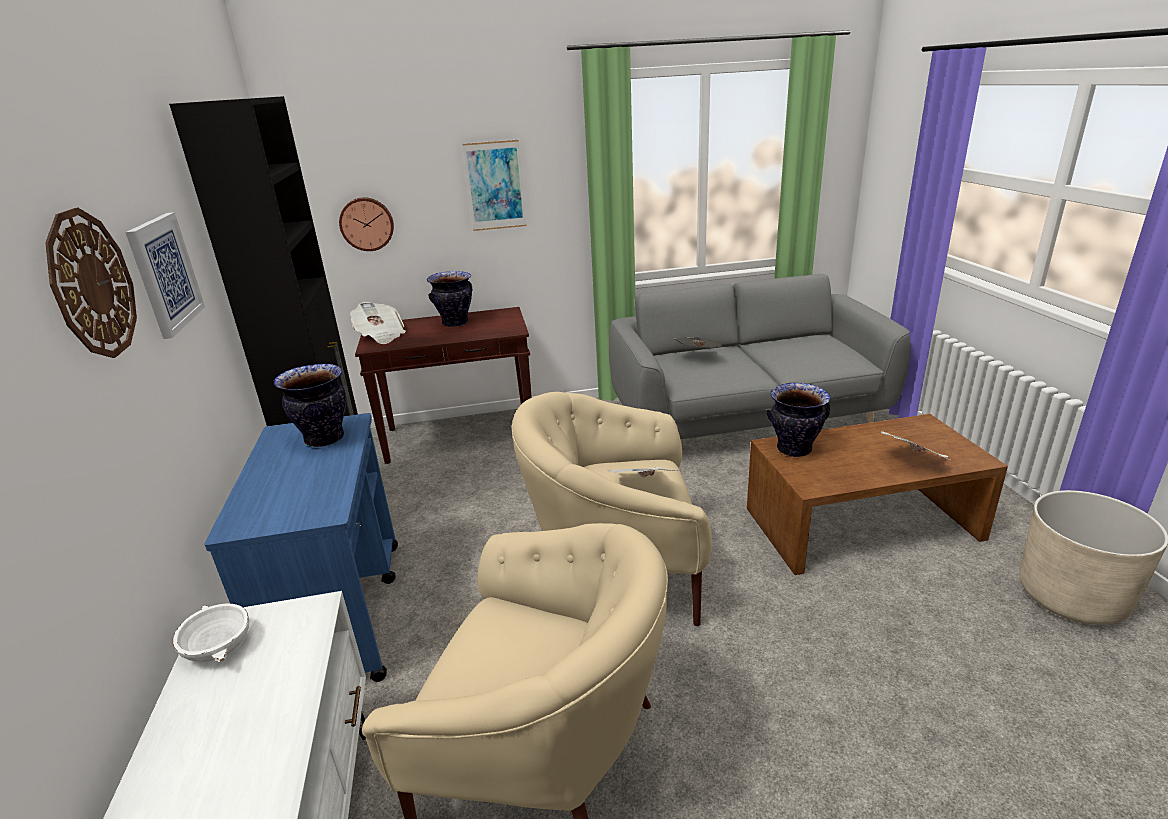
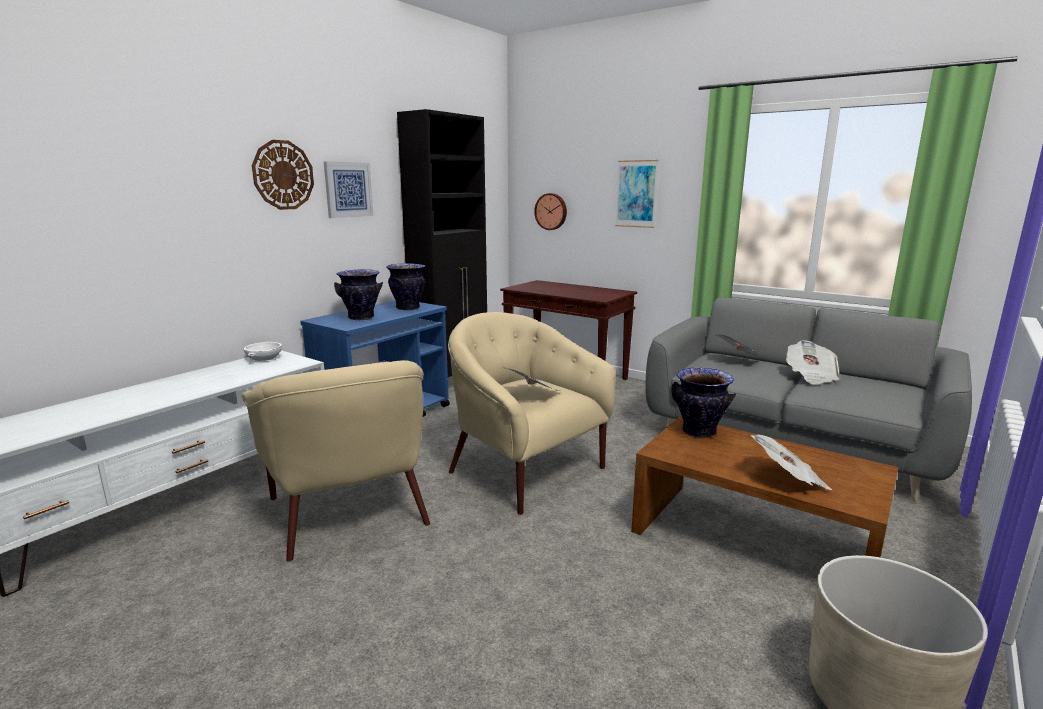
camera: 45 degrees right, 10 degrees down
(380, 336) = (529, 285): newspaper -> newspaper (810, 376)
(456, 323) = (579, 289): vase -> vase (361, 318)

